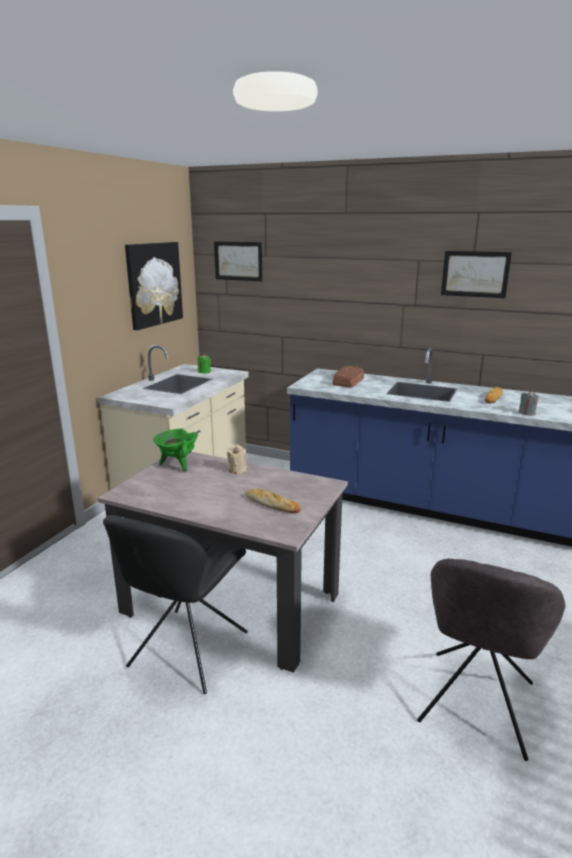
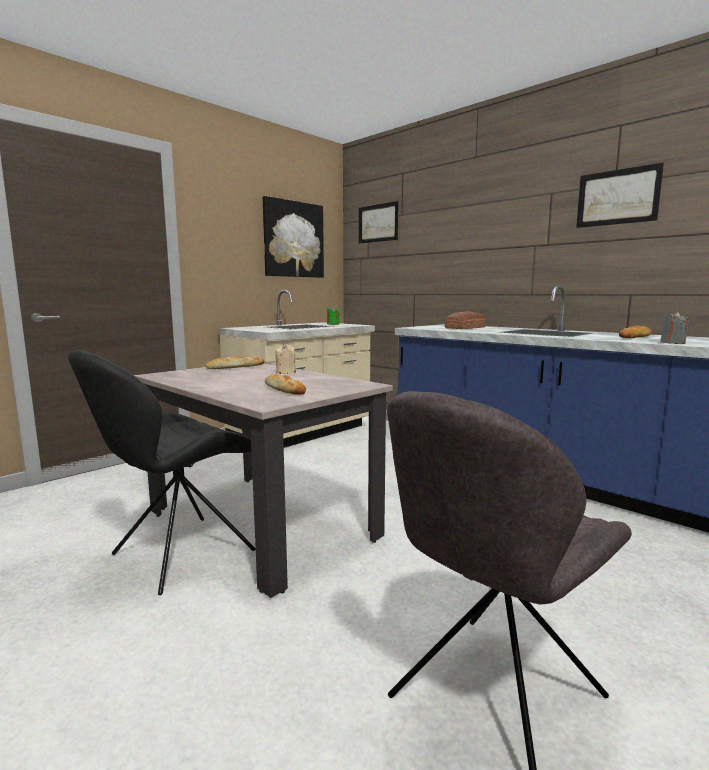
camera: 20 degrees right, 10 degrees down
(177, 465) = (235, 367): green cooking pot -> bread

